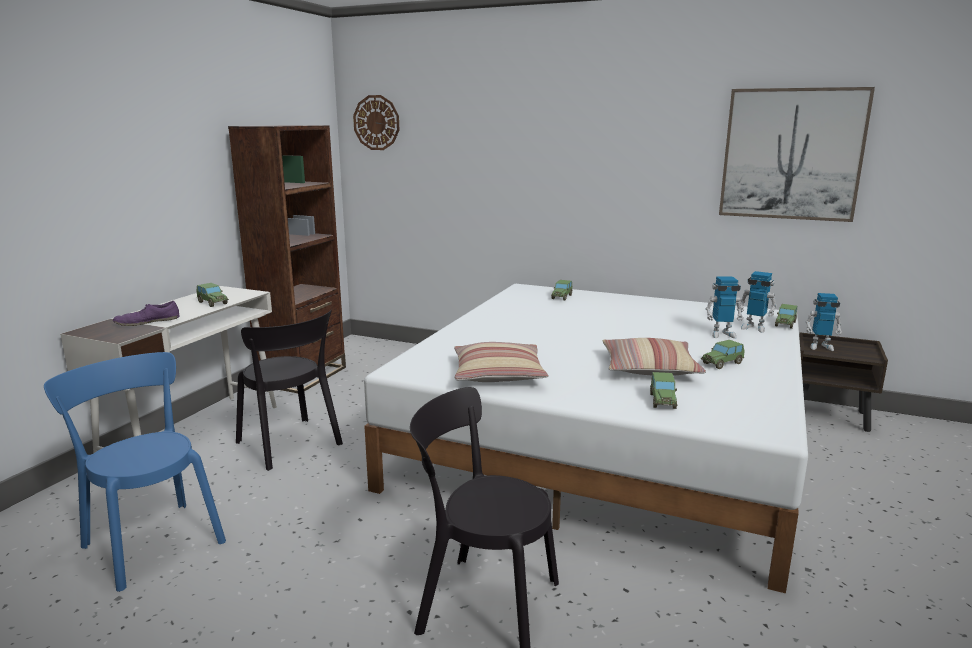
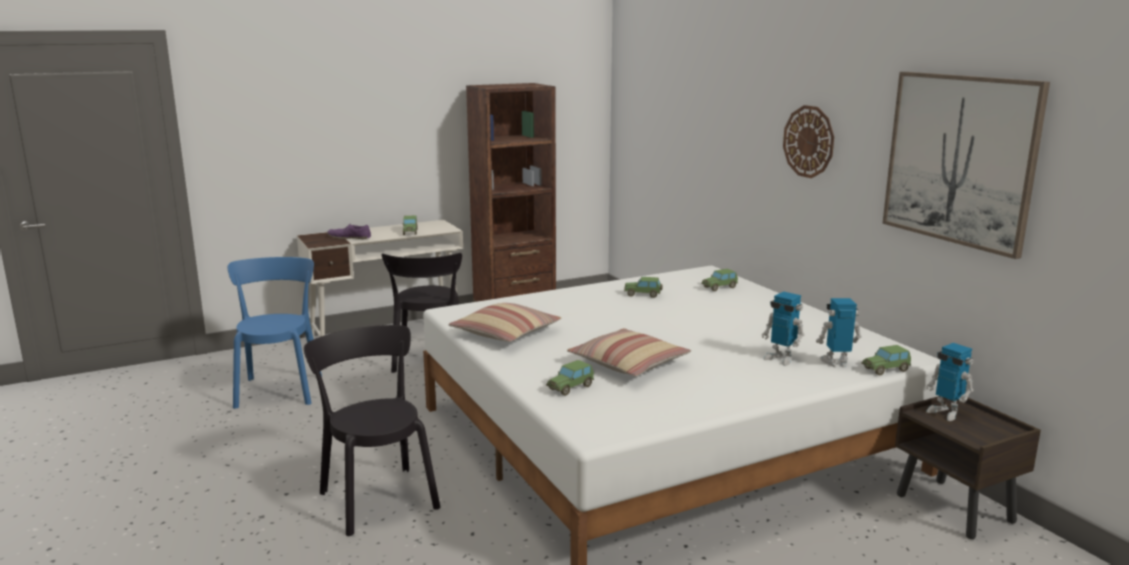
camera: 40 degrees right, 0 degrees up
(376, 122) = (634, 81): wall clock -> wall clock (808, 141)
(722, 363) = (704, 380): toy car -> toy car (643, 294)
(754, 328) = (836, 363): toy robot -> toy robot turned 105 degrees clockwise

